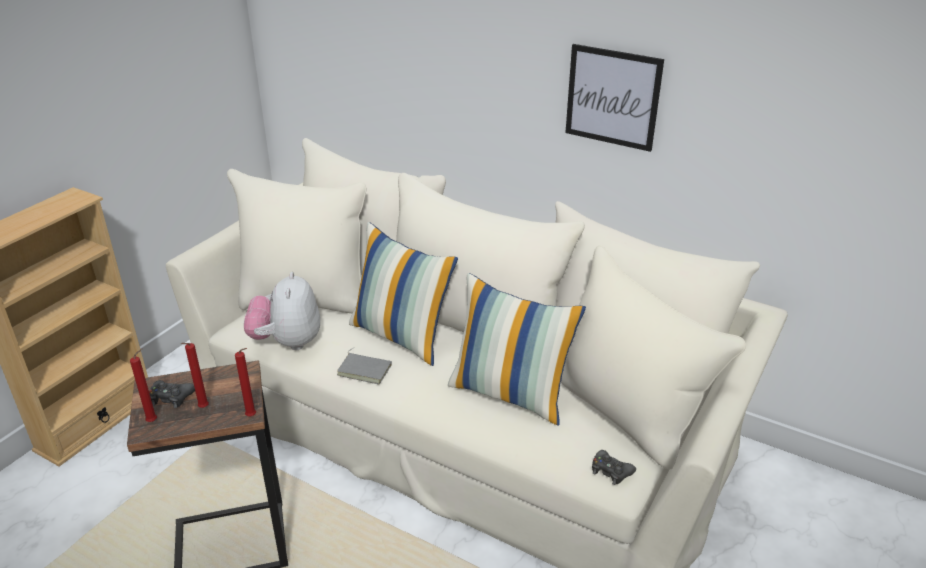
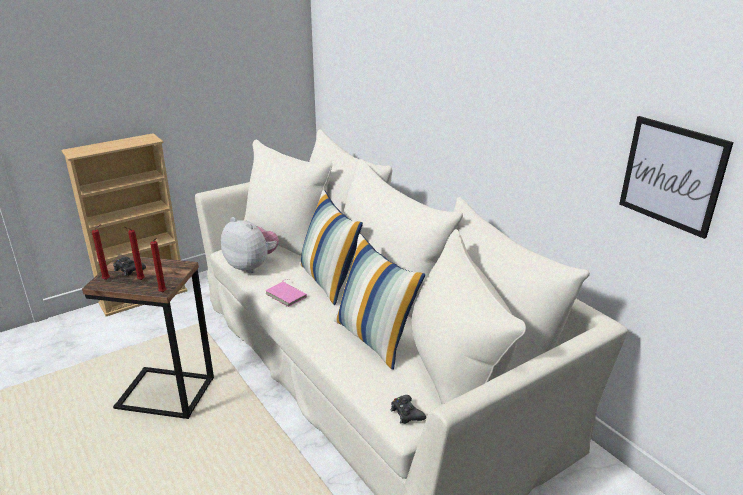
camera: 25 degrees right, 5 degrees down
(287, 342) = (252, 266): plush toy -> plush toy turned 105 degrees clockwise
(365, 369) = (287, 295): grey book -> pink book
(612, 97) = (514, 117): picture -> picture (672, 175)

